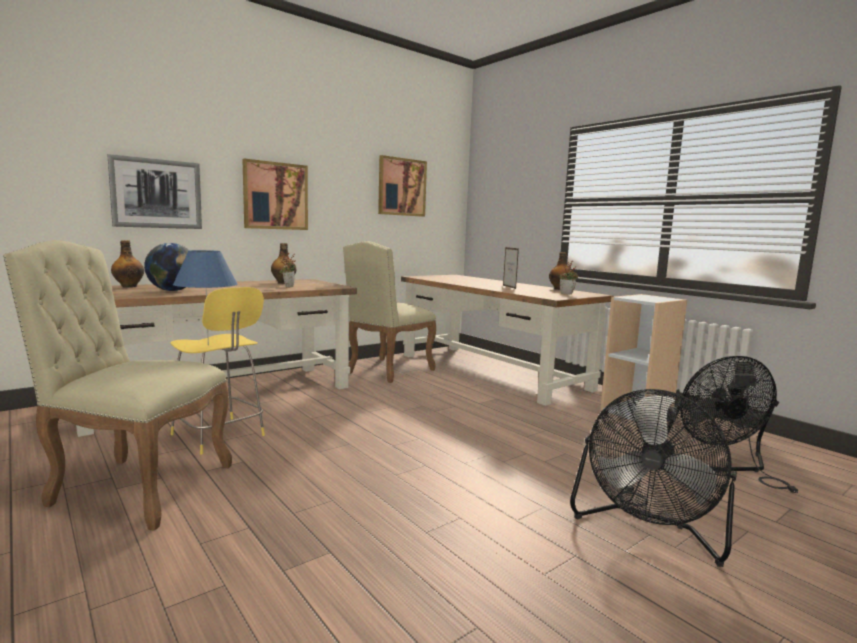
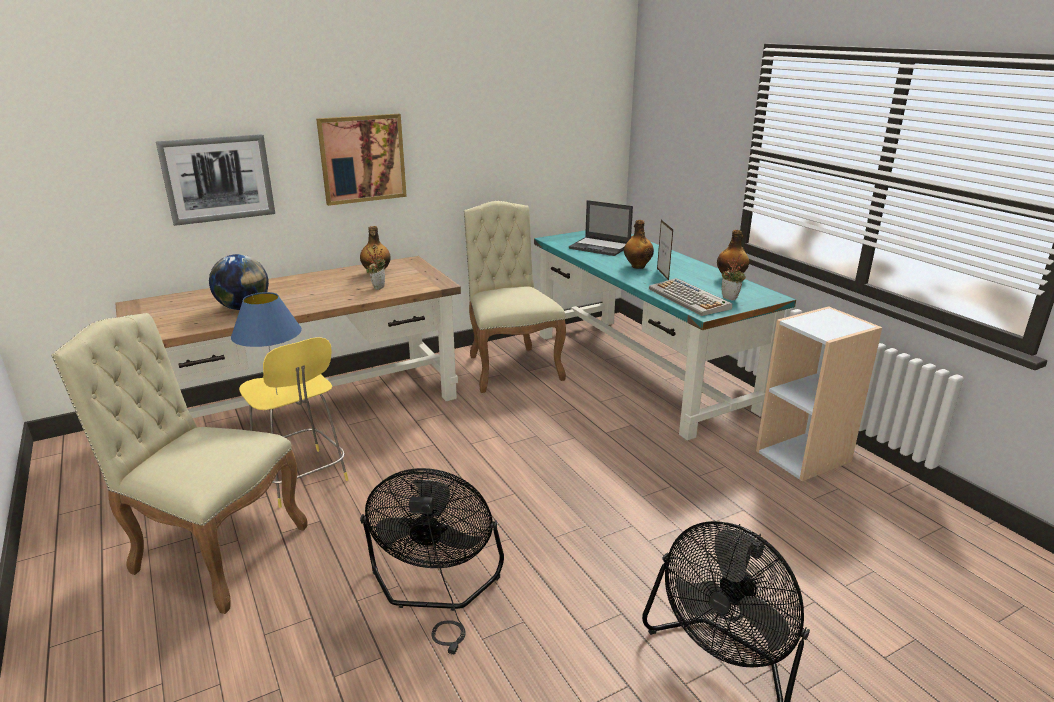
camera: 10 degrees right, 15 degrees up
(129, 286) = (199, 296): bottle -> bottle (637, 266)
(387, 371) = (511, 367): beige chair -> beige chair turned 120 degrees clockwise
(401, 187) = (533, 119): picture -> none
(454, 279) = (600, 247): none -> laptop
(491, 371) = (642, 371): brown desk -> turquoise desk
(538, 294) = (689, 299): none -> keyboard
(730, 465) = (878, 561): black fan -> black fan (435, 594)

